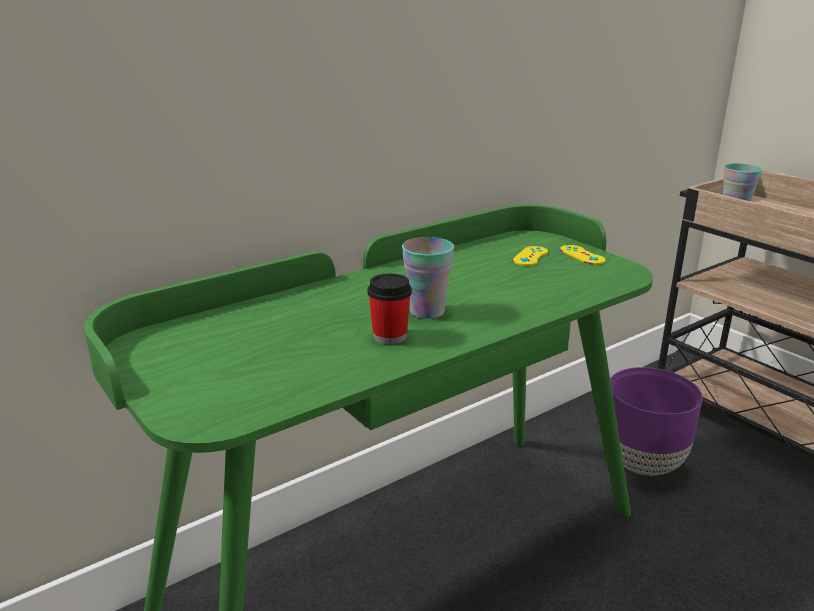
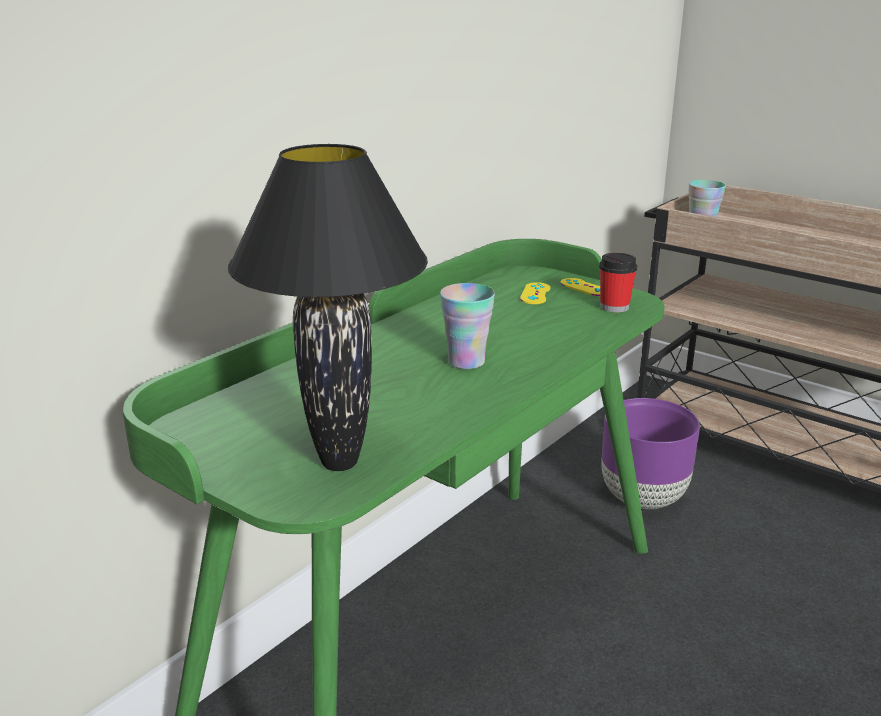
camera: 15 degrees left, 0 degrees up
(254, 389) = (339, 461): none -> black table lamp
(390, 336) = (444, 391): cup -> cup (614, 307)

